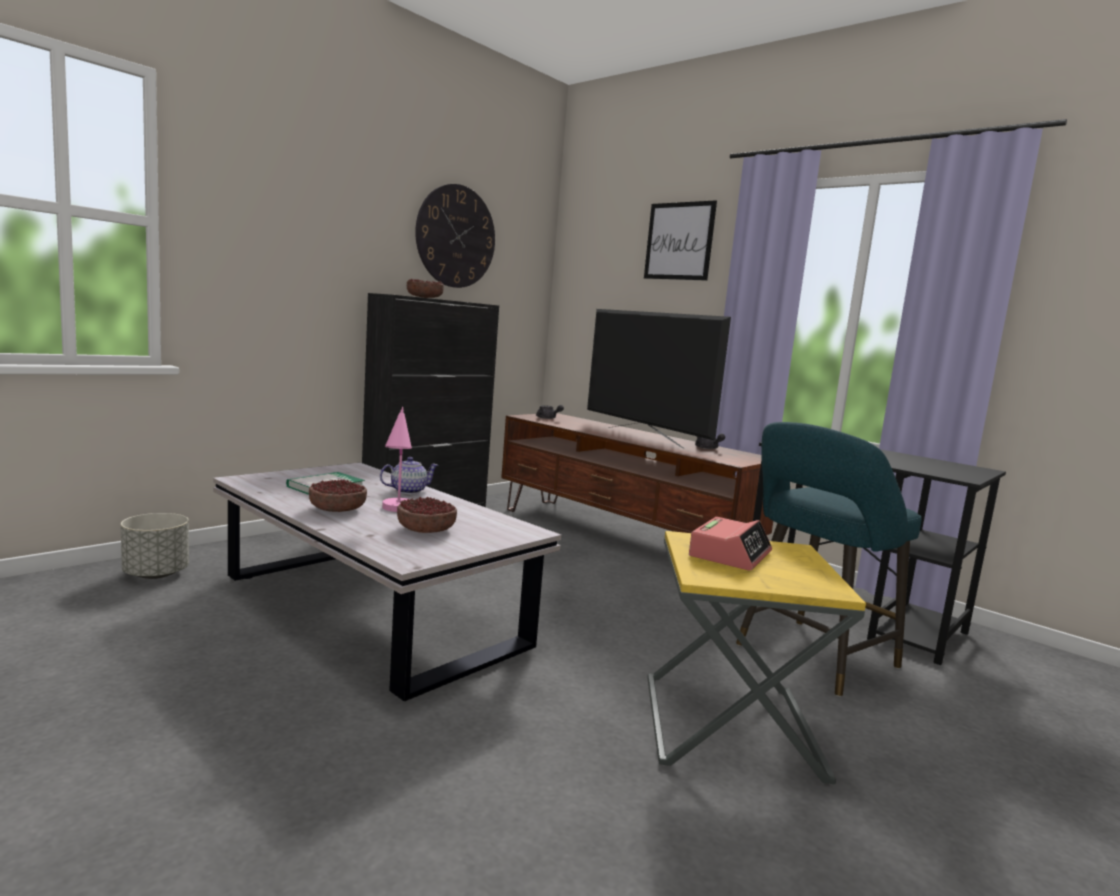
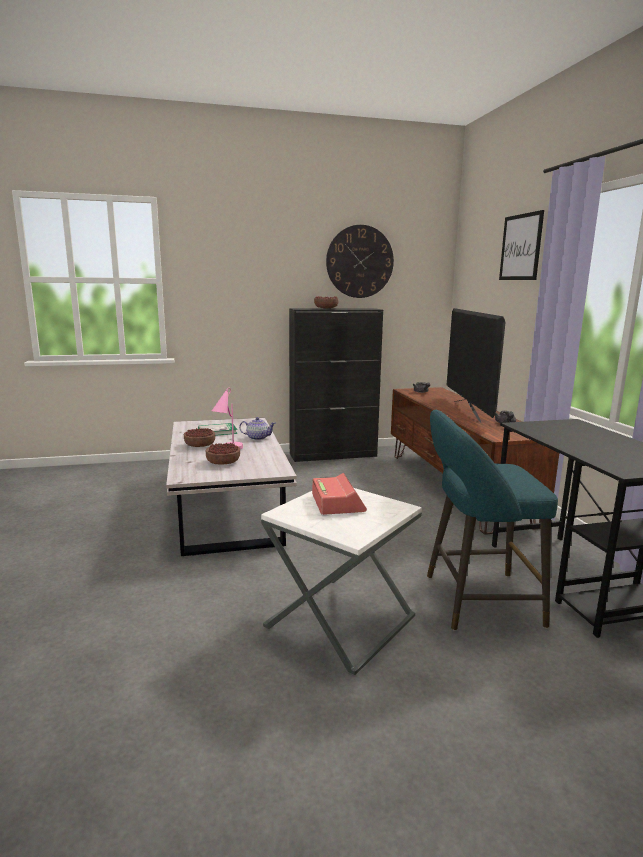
camera: 35 degrees right, 5 degrees up
(155, 574) = (156, 470): grey planter -> none
(730, 554) = (337, 503): alarm clock -> alarm clock turned 75 degrees counterclockwise
(730, 726) = (340, 621): yellow side table -> white side table

